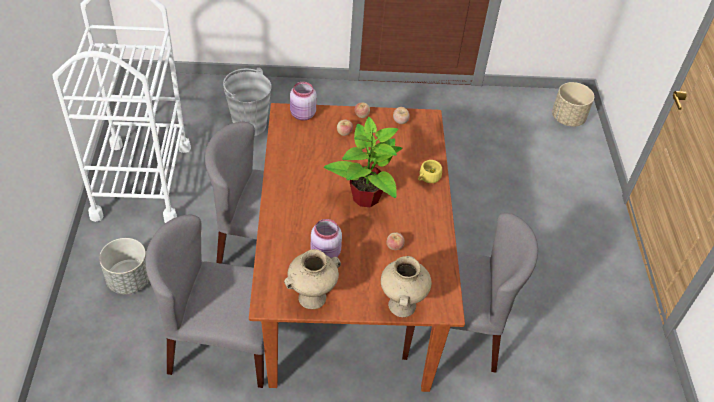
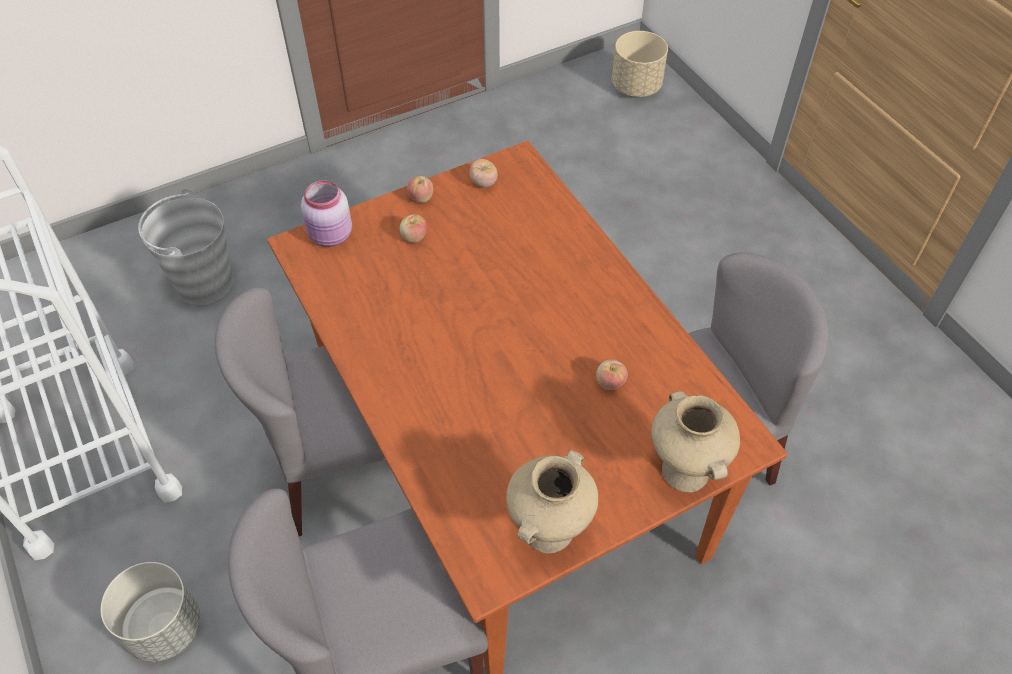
camera: 25 degrees left, 5 degrees up
(325, 254) = (519, 447): pink jar -> none
(365, 198) = (516, 326): potted plant -> none
(428, 177) = (582, 252): yellow cup -> none

